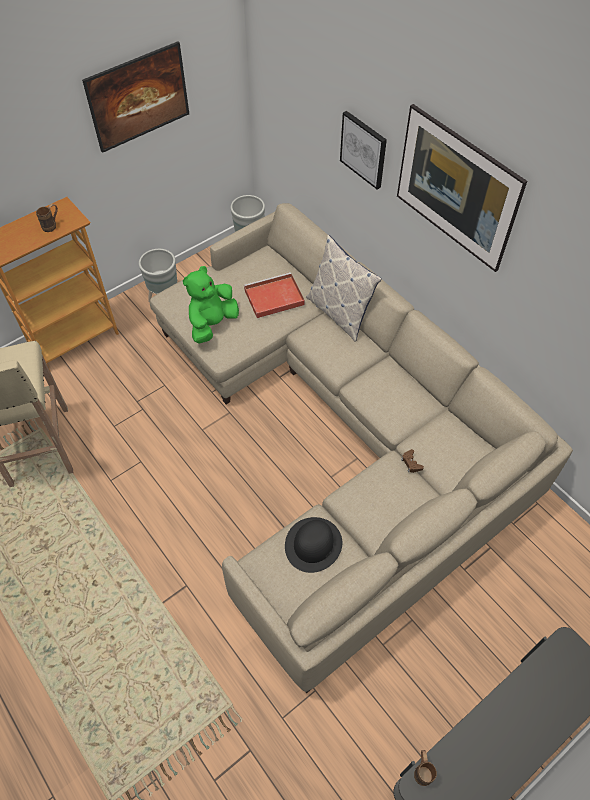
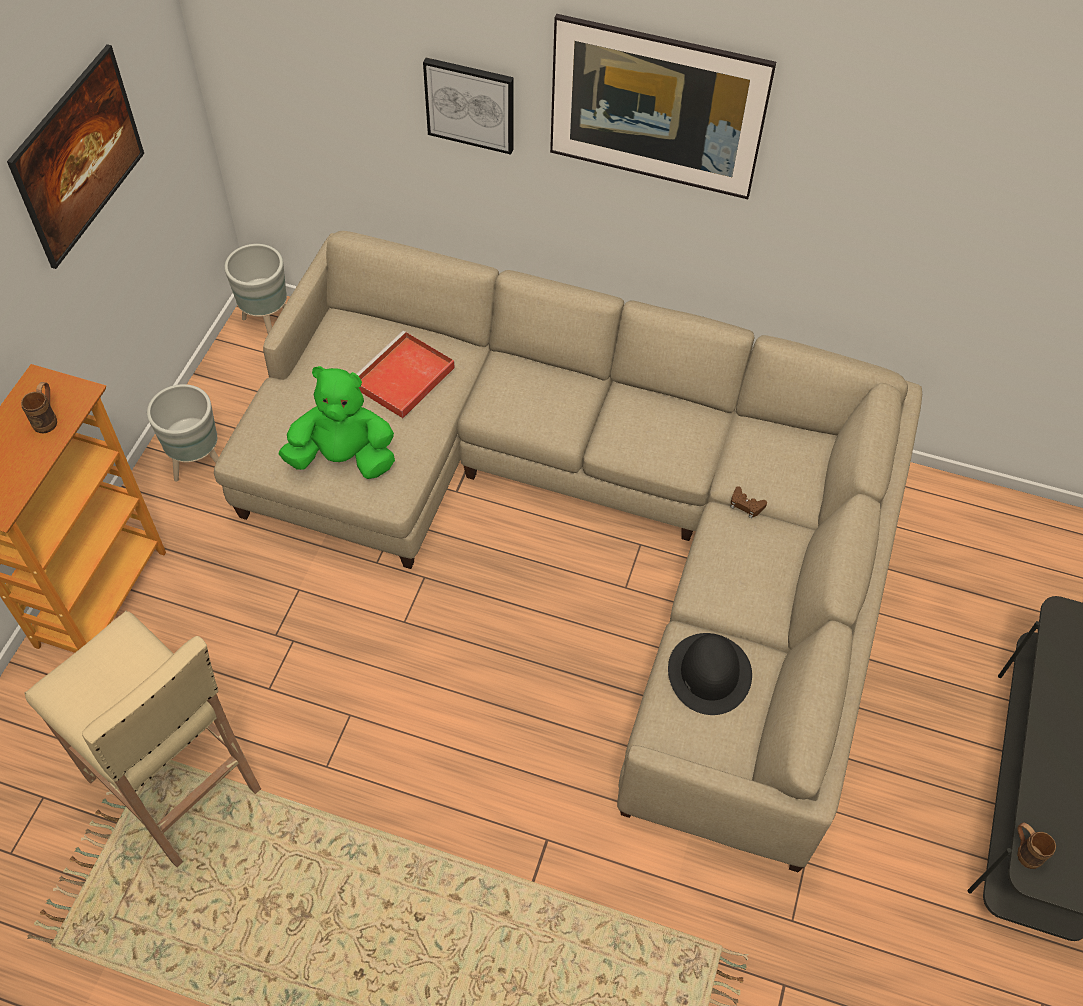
camera: 35 degrees left, 0 degrees up
(212, 324) = (343, 458): green plush toy -> green plush toy turned 90 degrees clockwise
(339, 313) = (508, 356): pillow -> none

